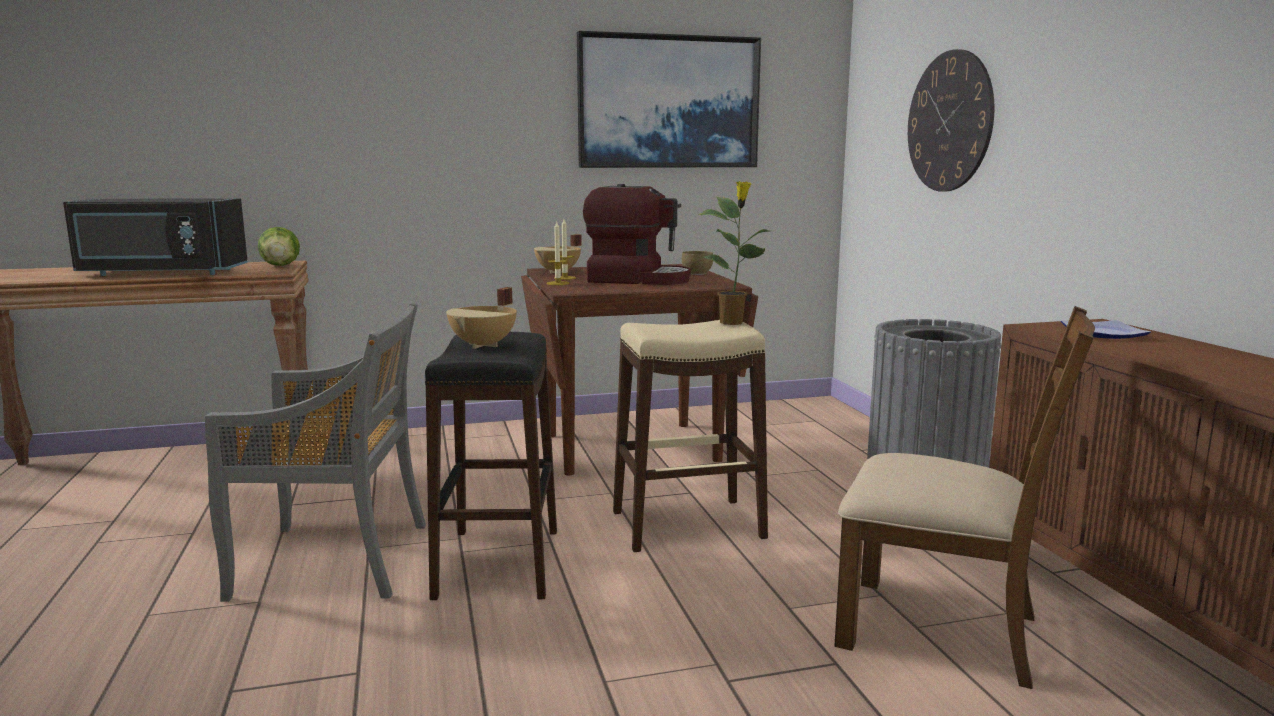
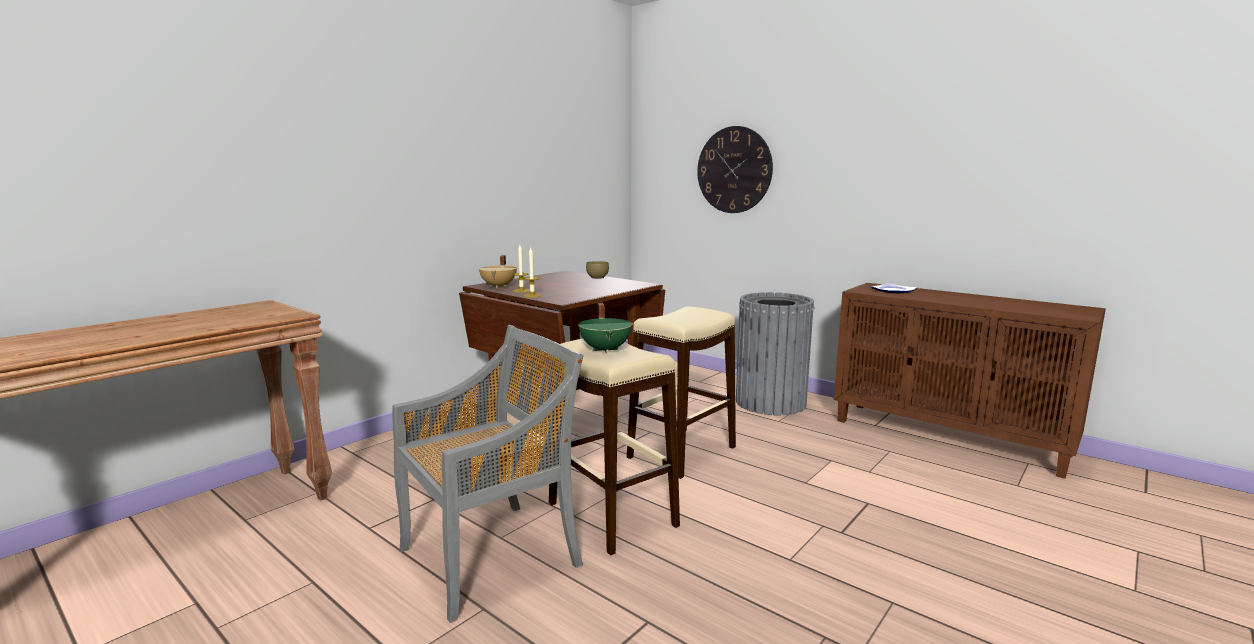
camera: 35 degrees left, 0 degrees up
(160, 273) = (161, 331): black microwave -> none
(280, 266) = (270, 308): lettuce -> none
(484, 345) = (606, 349): beige cooking pot -> green cooking pot
(498, 562) = (611, 514): black stool -> beige stool
(637, 279) = (575, 286): coffee machine -> none
(668, 102) = (537, 151): picture -> none
(733, 322) = (703, 309): potted plant -> none
(941, 630) = (880, 469): brown chair -> none

